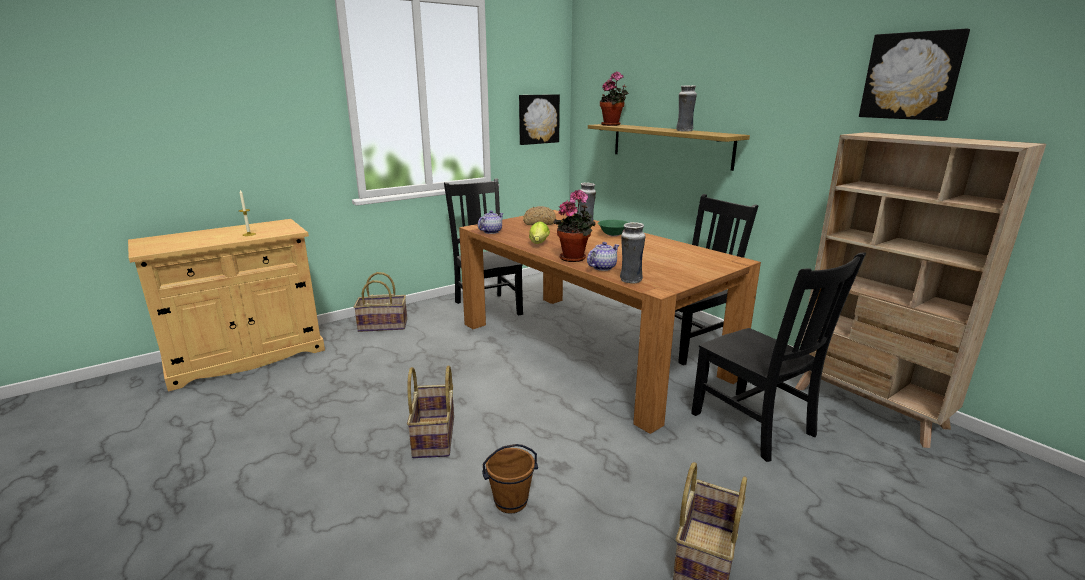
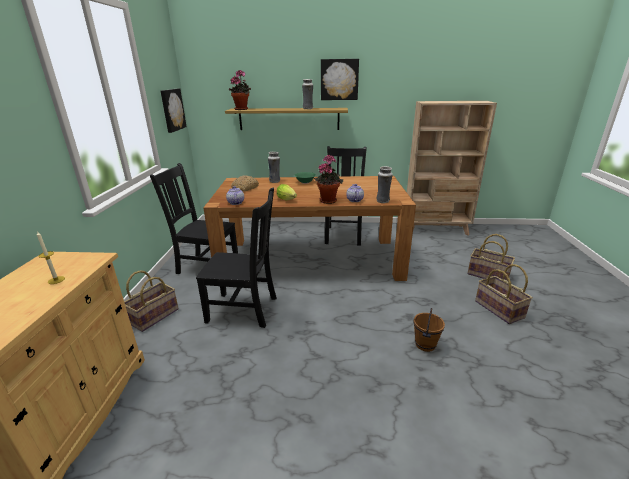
camera: 50 degrees left, 5 degrees up
(435, 437) = (338, 348): basket -> basket (488, 275)
(755, 426) = (425, 255): black chair -> black chair (245, 310)
(912, 76) = (430, 72): picture -> picture (339, 79)

